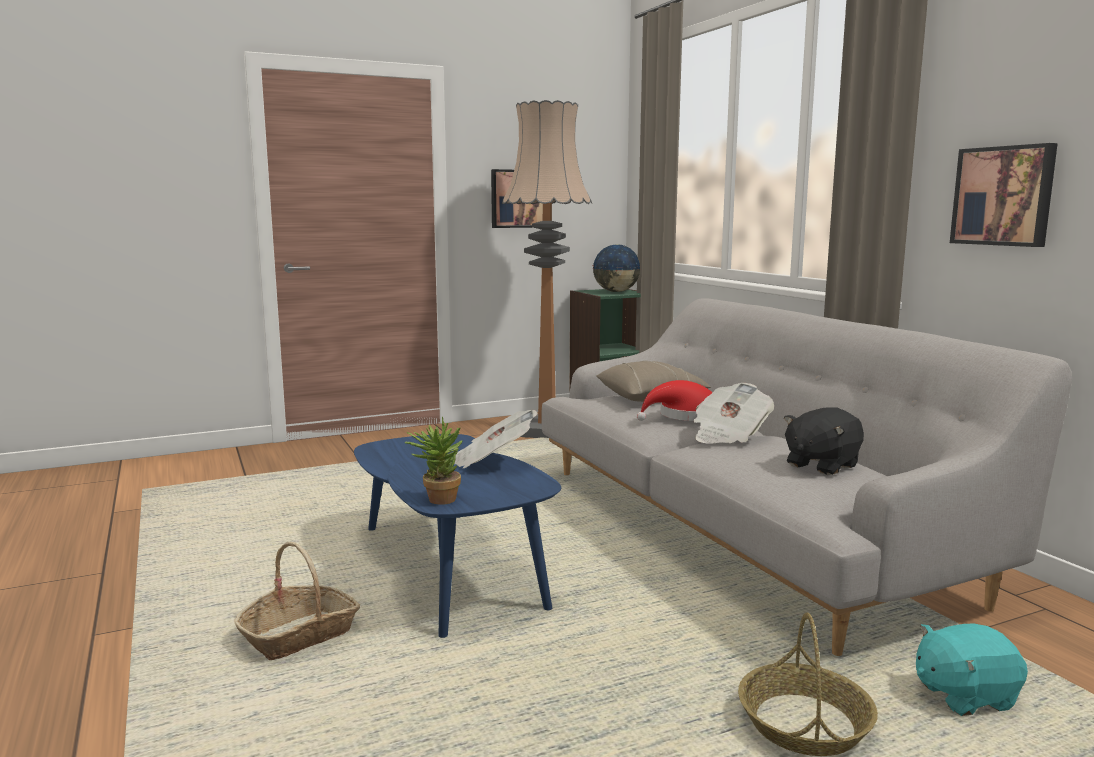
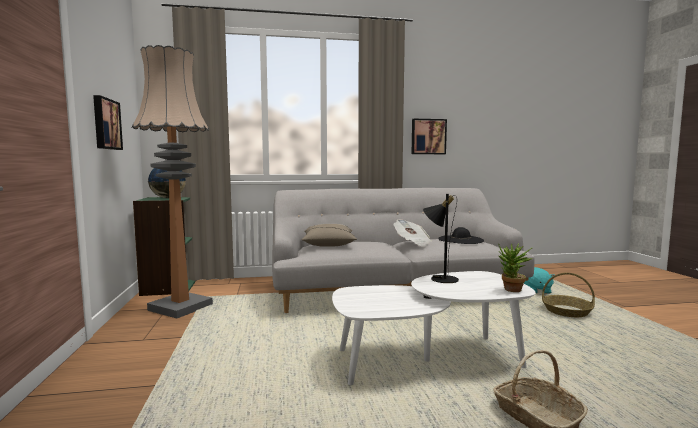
camera: 75 degrees left, 5 degrees down
(449, 567) = (428, 360): blue coffee table -> white coffee table
(491, 462) = (440, 278): newspaper -> black table lamp
(684, 416) = (375, 244): red hat -> none
(821, 465) = (460, 240): black plush toy -> black hat

